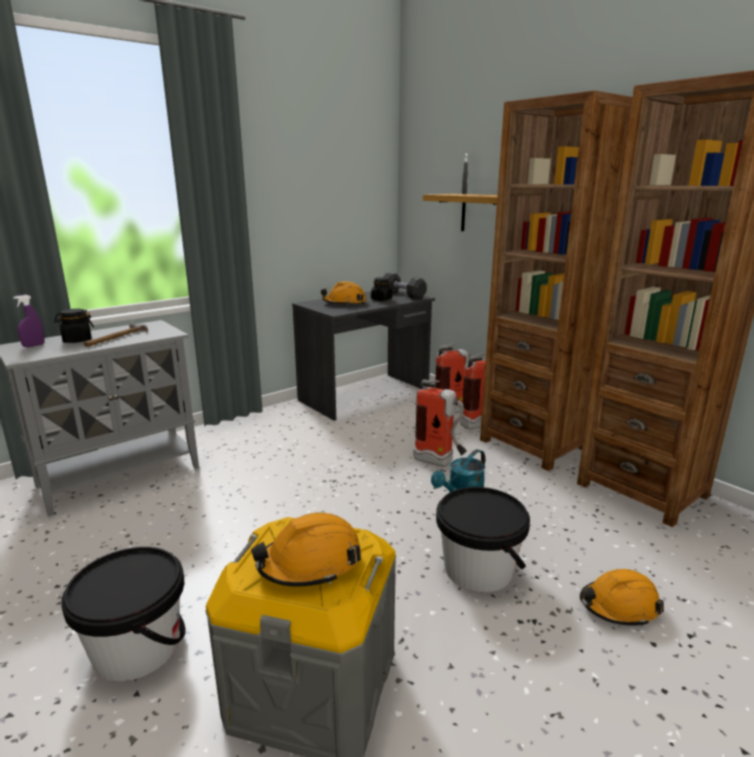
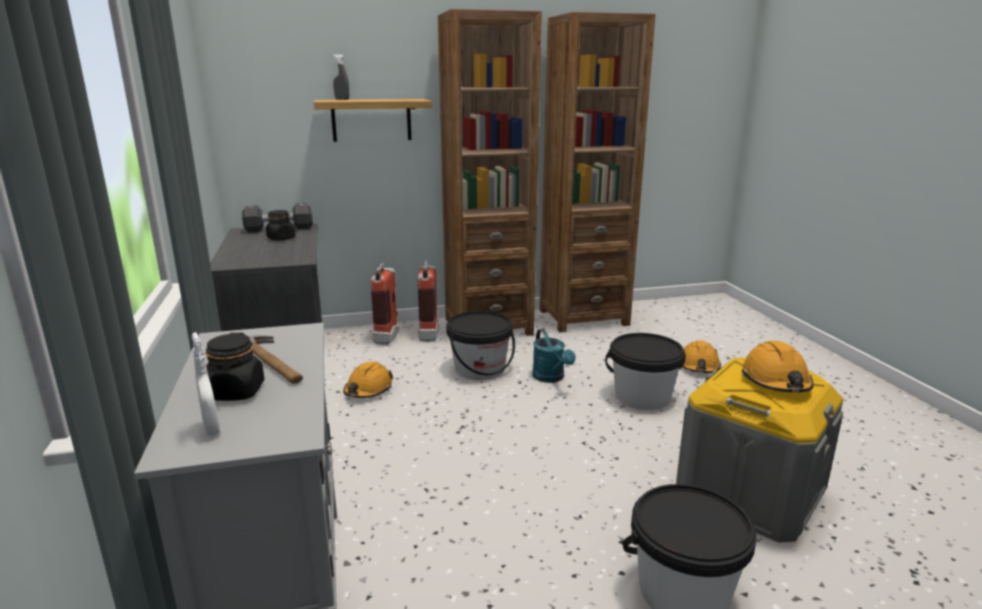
camera: 65 degrees left, 0 degrees up
(34, 345) = (211, 429): purple spray bottle -> white spray bottle
(344, 303) = (265, 252): orange hard hat -> orange hard hat (368, 390)
(440, 462) = (480, 369): fire extinguisher -> black bucket

